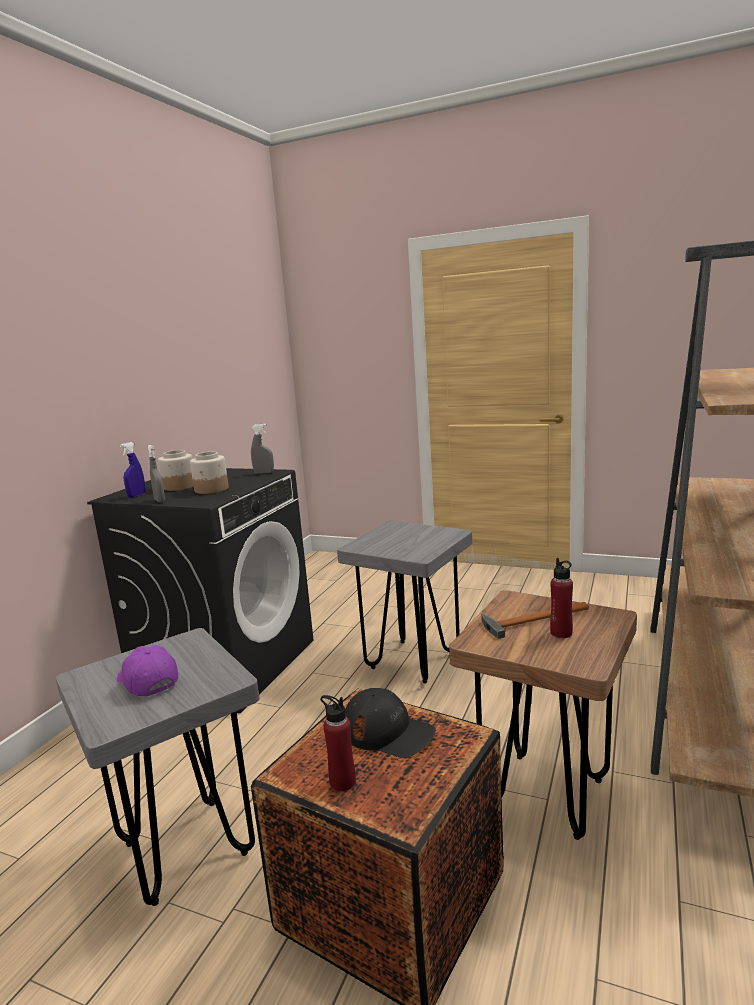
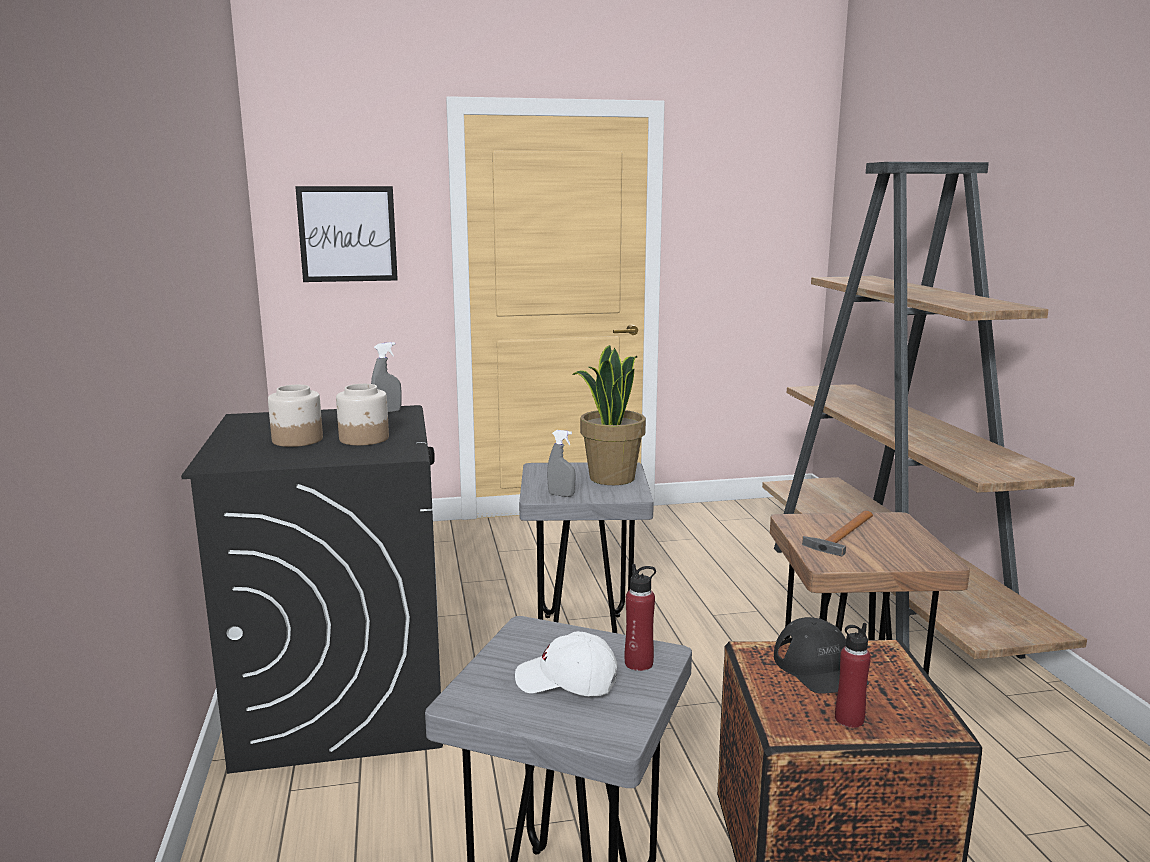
camera: 35 degrees left, 0 degrees up
(136, 495) = (255, 458): blue spray bottle -> none
(147, 681) = (566, 683): purple cap -> white cap
(160, 501) = (319, 460): grey spray bottle -> grey spray bottle (561, 495)
(344, 347) = (347, 234): none -> picture
(388, 732) = (819, 668): black cap -> black cap turned 75 degrees clockwise
(428, 539) = (611, 477): none -> potted plant
(561, 633) = (881, 540): red bottle -> red bottle (639, 663)

